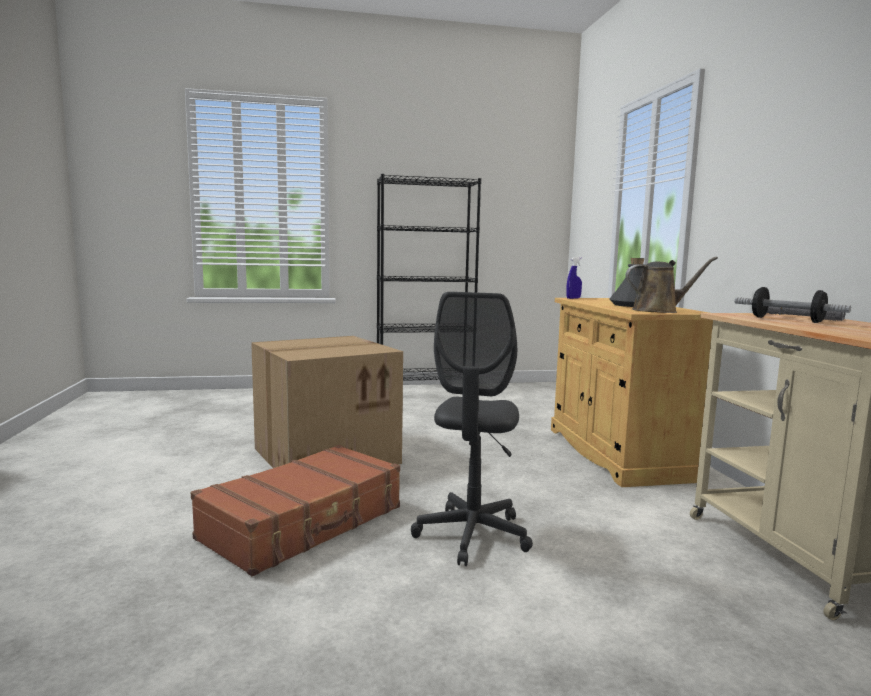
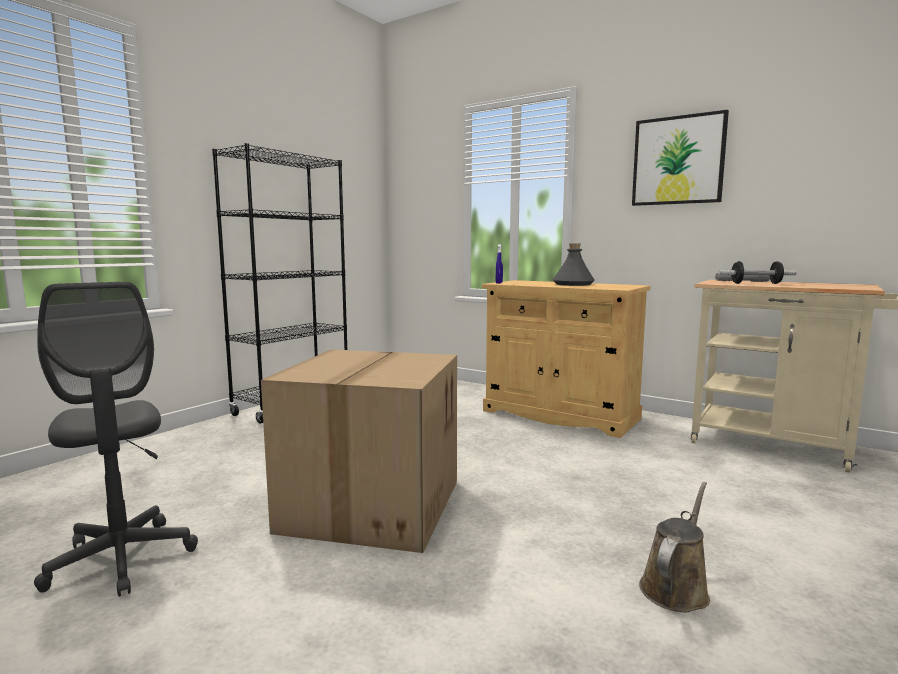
camera: 45 degrees left, 0 degrees up
(304, 523) = (533, 579): brown suitcase -> none
(472, 535) = (648, 515): grey office chair -> grey office chair (122, 559)
(659, 311) = (617, 286): brown watering can -> brown watering can (676, 587)
(784, 149) = (678, 160): none -> picture

